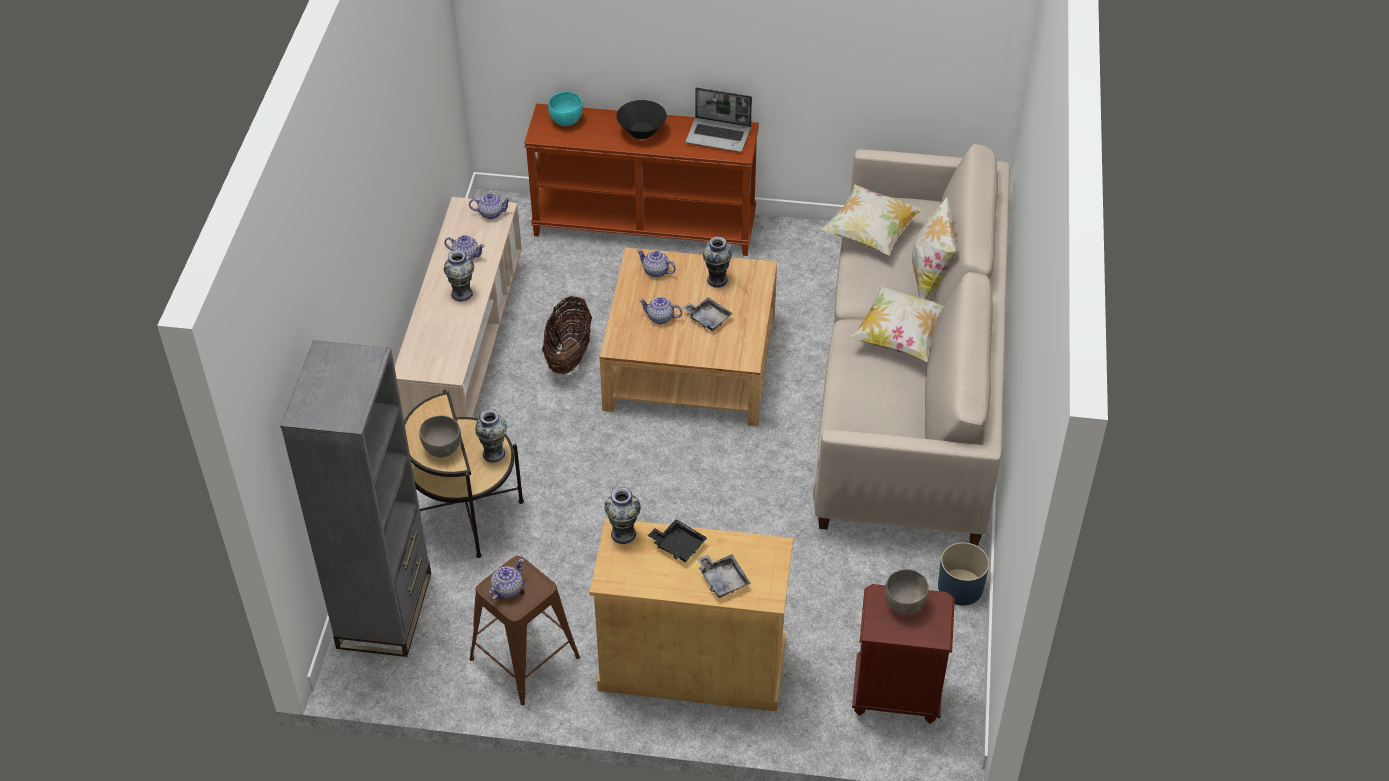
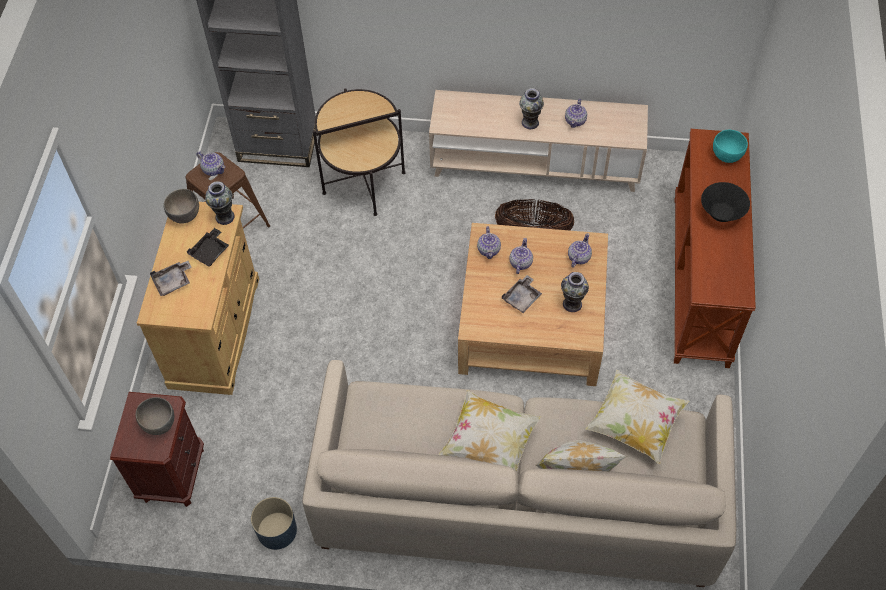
camera: 90 degrees right, 10 degrees up
(442, 448) = (339, 114): grey bowl -> grey bowl (185, 215)
(491, 213) = (630, 132): teapot -> teapot (489, 249)
(493, 453) = (362, 160): vase -> none
(719, 136) = (727, 275): laptop -> none

